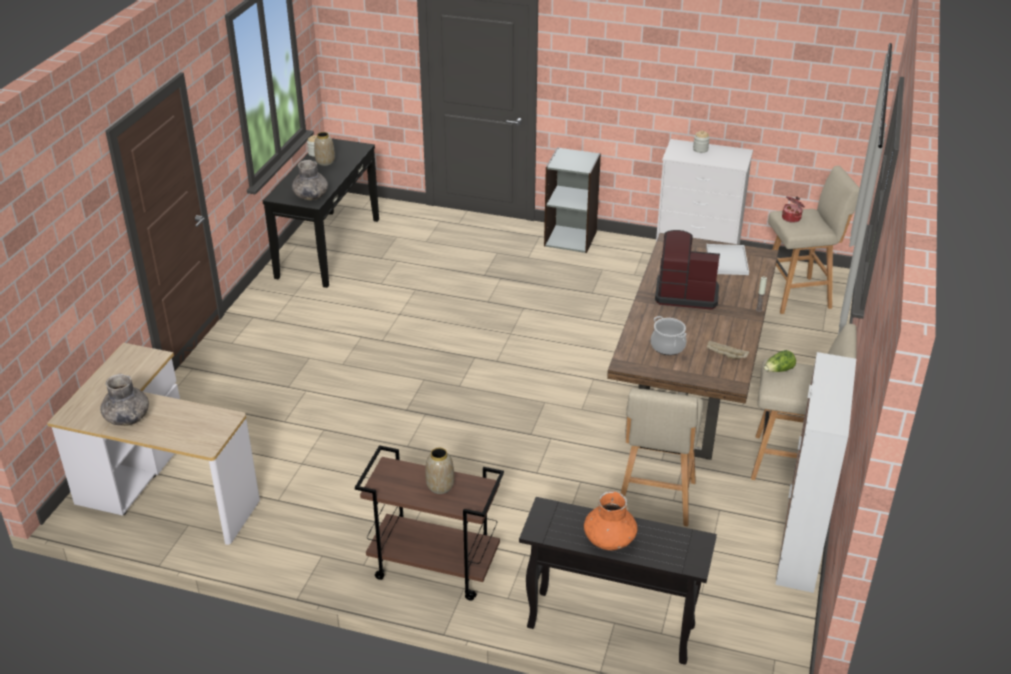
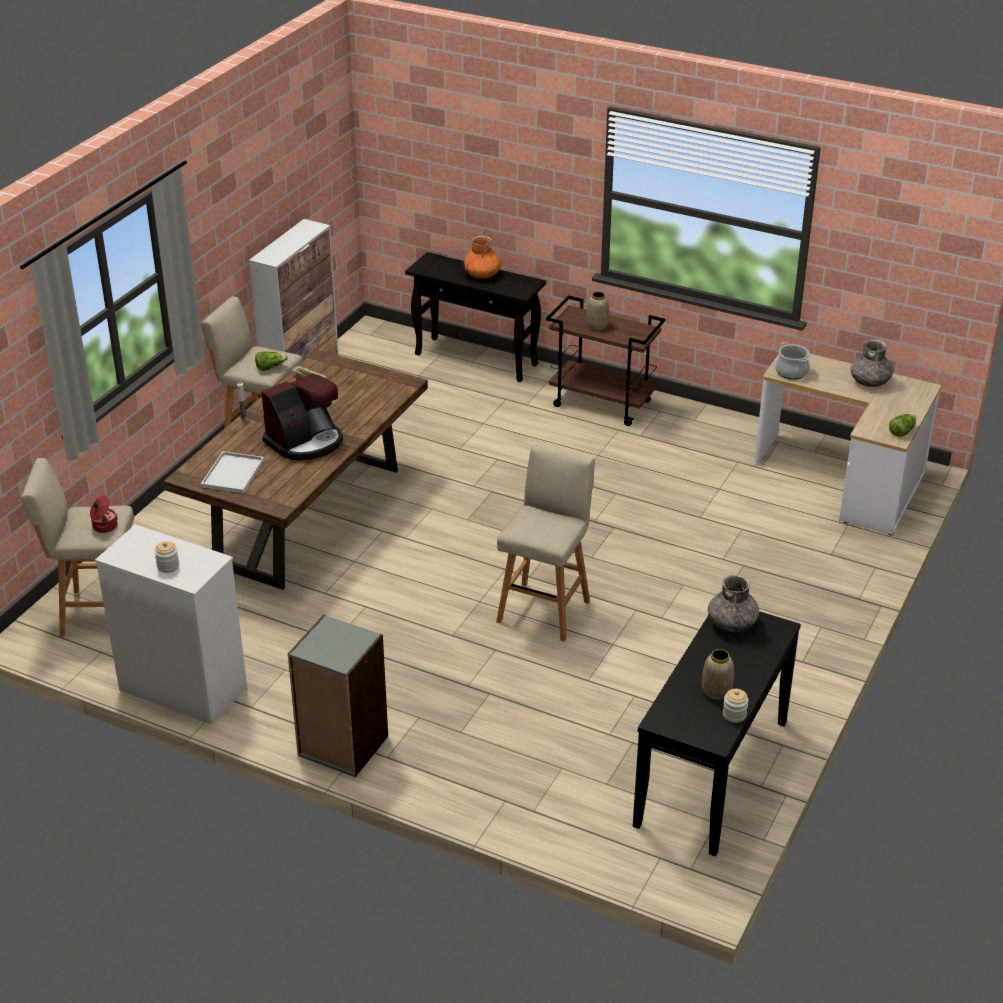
camera: 170 degrees left, 0 degrees up
(119, 360) = (902, 431): none -> lettuce
(655, 500) = (400, 428): beige stool -> beige stool (545, 609)
(668, 346) = (359, 393): cooking pot -> cooking pot (791, 372)
(685, 293) = (305, 442): coffee machine -> coffee machine turned 60 degrees counterclockwise

